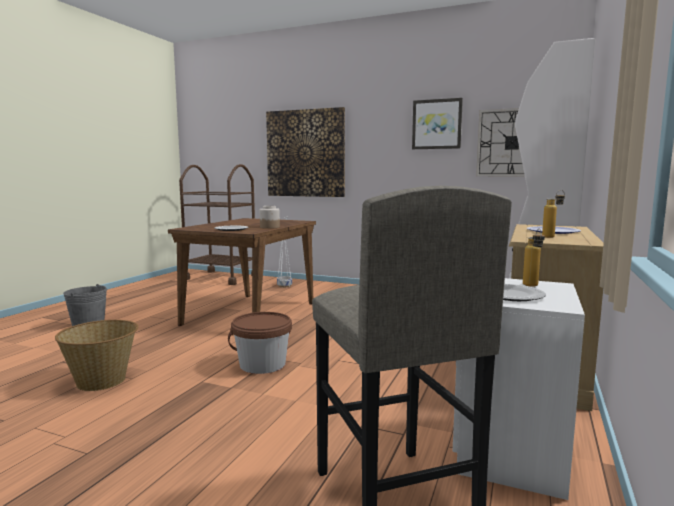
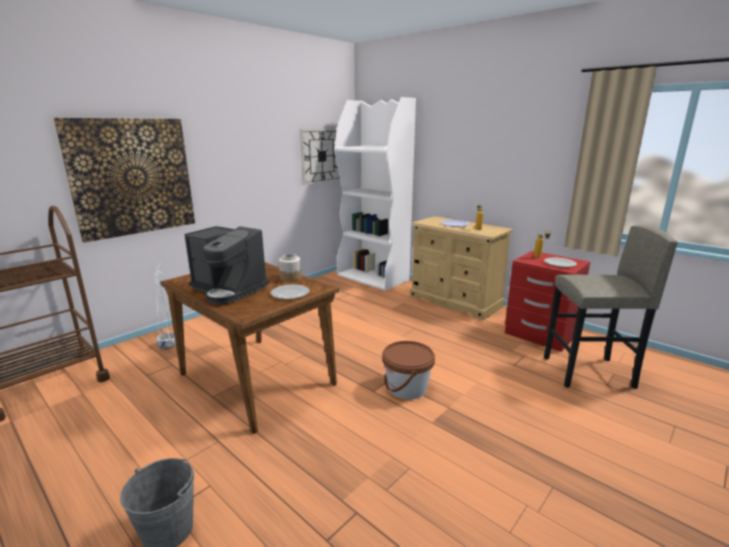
camera: 70 degrees left, 10 degrees up
(102, 380) = (407, 491): basket -> none
(232, 224) = (229, 290): none -> coffee machine
(437, 124) = (271, 140): picture -> none
(508, 450) = (539, 335): white nightstand -> red nightstand

